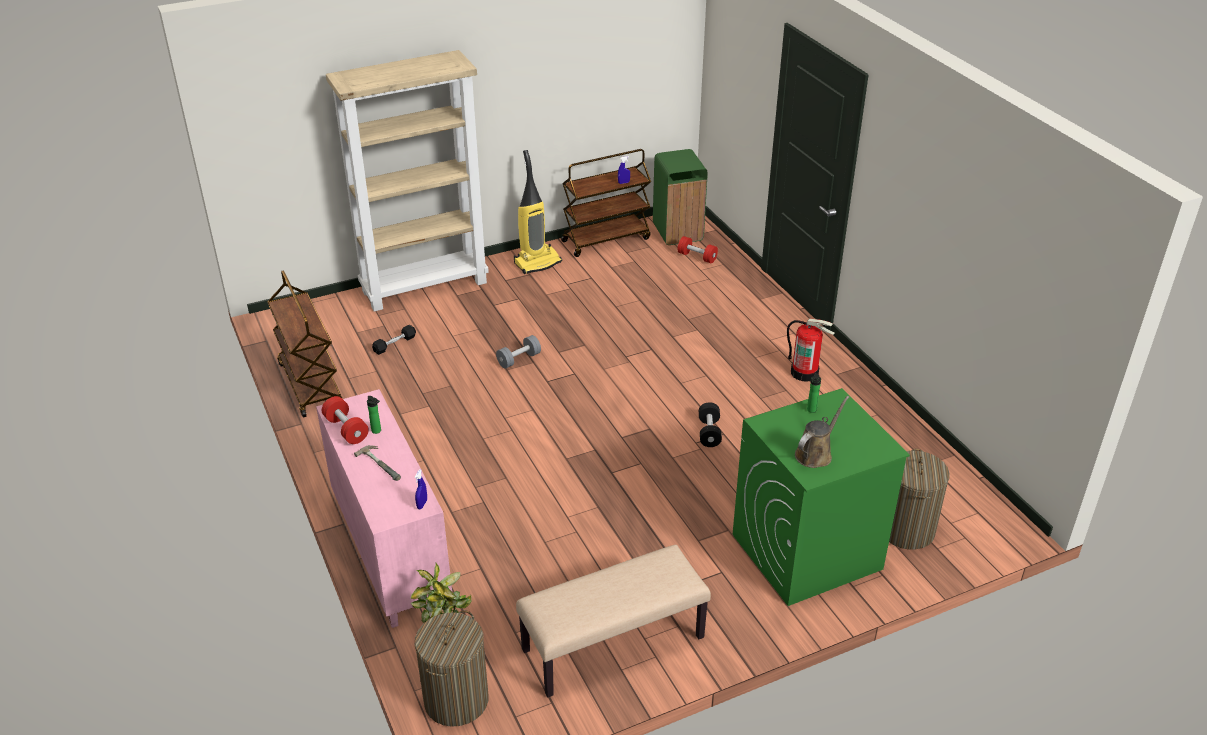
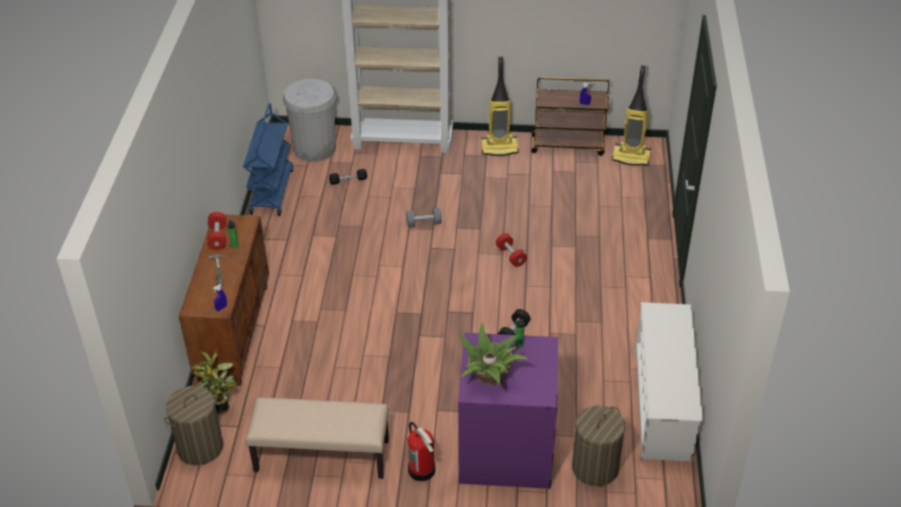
camera: 30 degrees right, 5 degrees up
(309, 384) = (271, 191): brown cart -> blue cart
(326, 325) = (314, 148): none -> white trash can
(389, 552) = (233, 332): pink cabinet -> brown cabinet
(678, 232) = (631, 157): green trash can -> vacuum cleaner
(697, 257) = (628, 184): red dumbbell -> red dumbbell (511, 256)
(805, 372) = (629, 313): fire extinguisher -> fire extinguisher (422, 470)
(806, 552) = (505, 451): green washing machine -> purple washing machine
(815, 454) = (489, 378): brown watering can -> potted plant
(912, 444) = (662, 404): none -> white shoe rack

